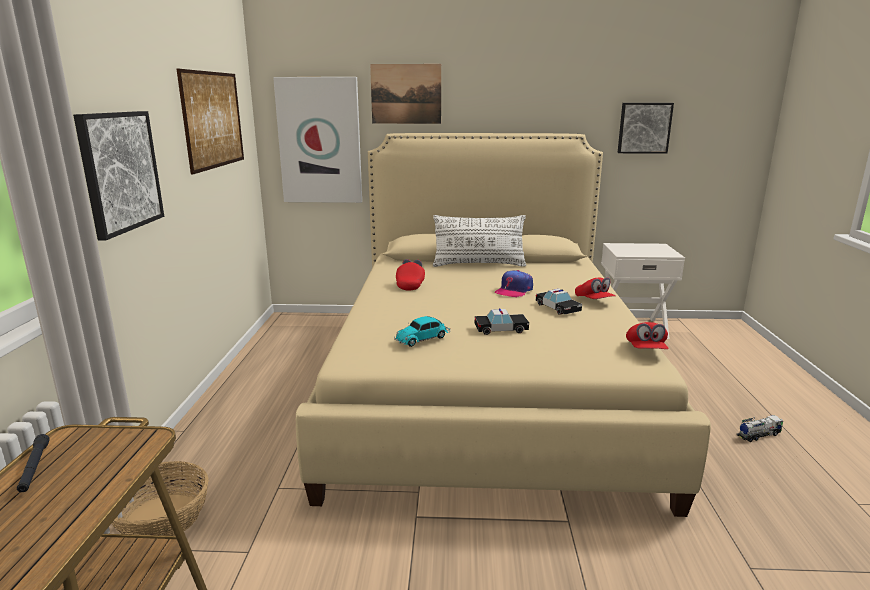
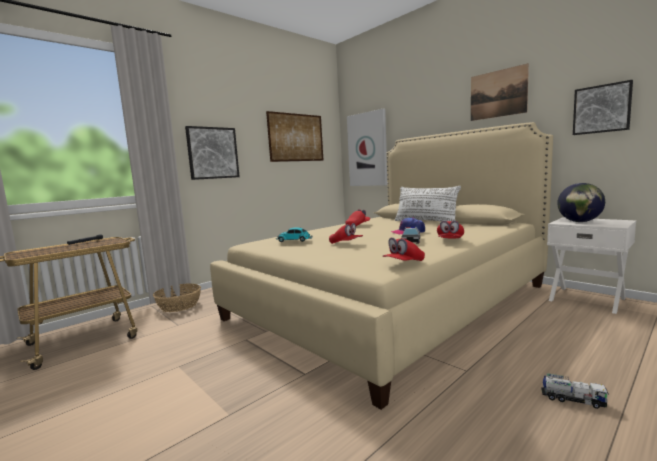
camera: 45 degrees right, 10 degrees down
(406, 94) = (411, 114): picture -> picture (498, 94)
(501, 329) = (346, 244): toy car -> red cap
(634, 250) = (579, 222): none -> globe

